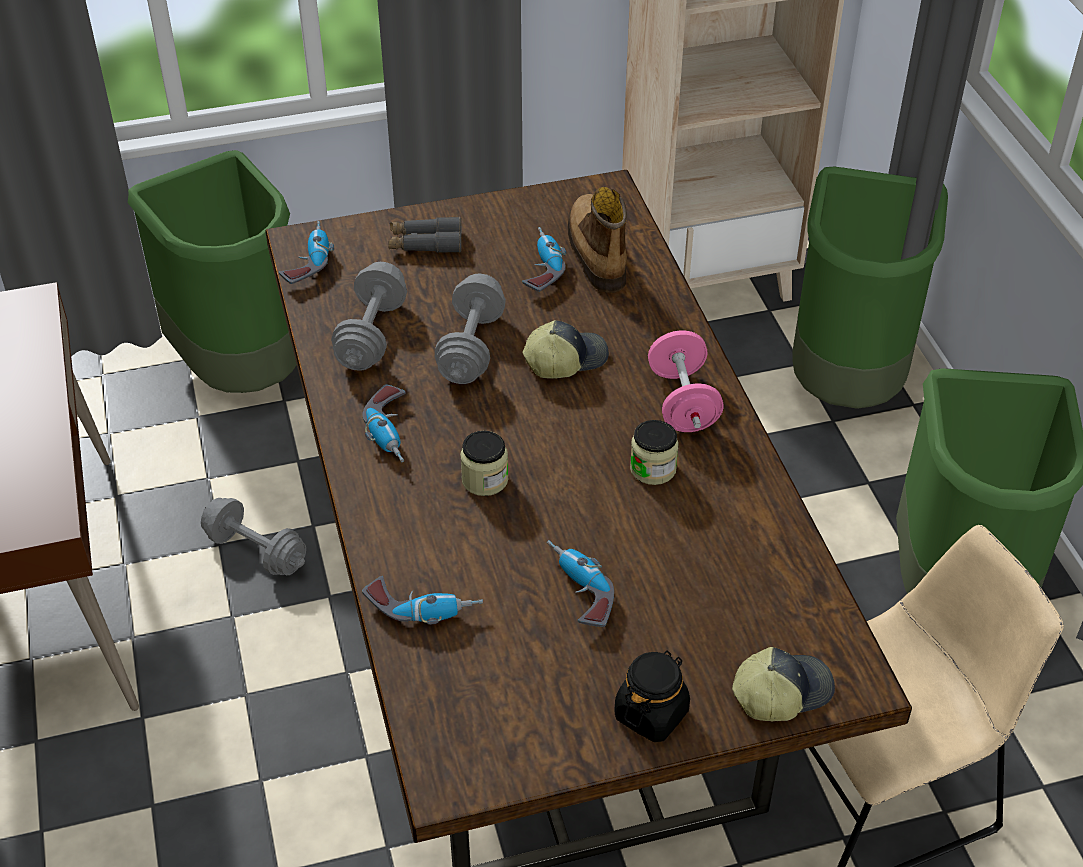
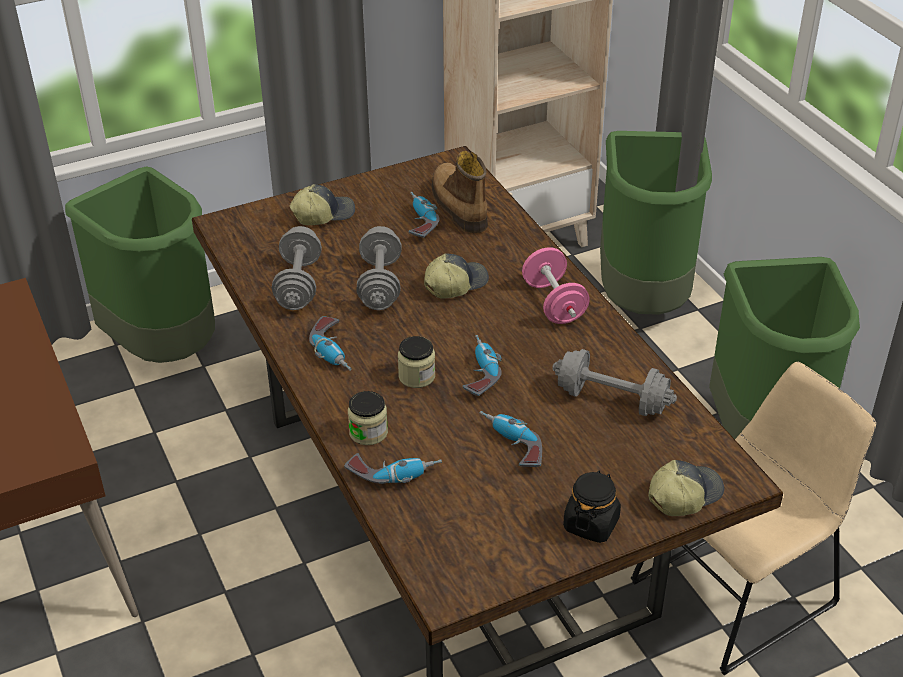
camera: 10 degrees left, 5 degrees down
(256, 551) = (207, 482): grey dumbbell -> grey dumbbell (612, 399)
(308, 262) = (233, 237): power drill -> power drill (478, 373)
(425, 243) = (323, 214): grey binoculars -> cap
(653, 469) = (544, 352): jar -> jar (368, 432)

